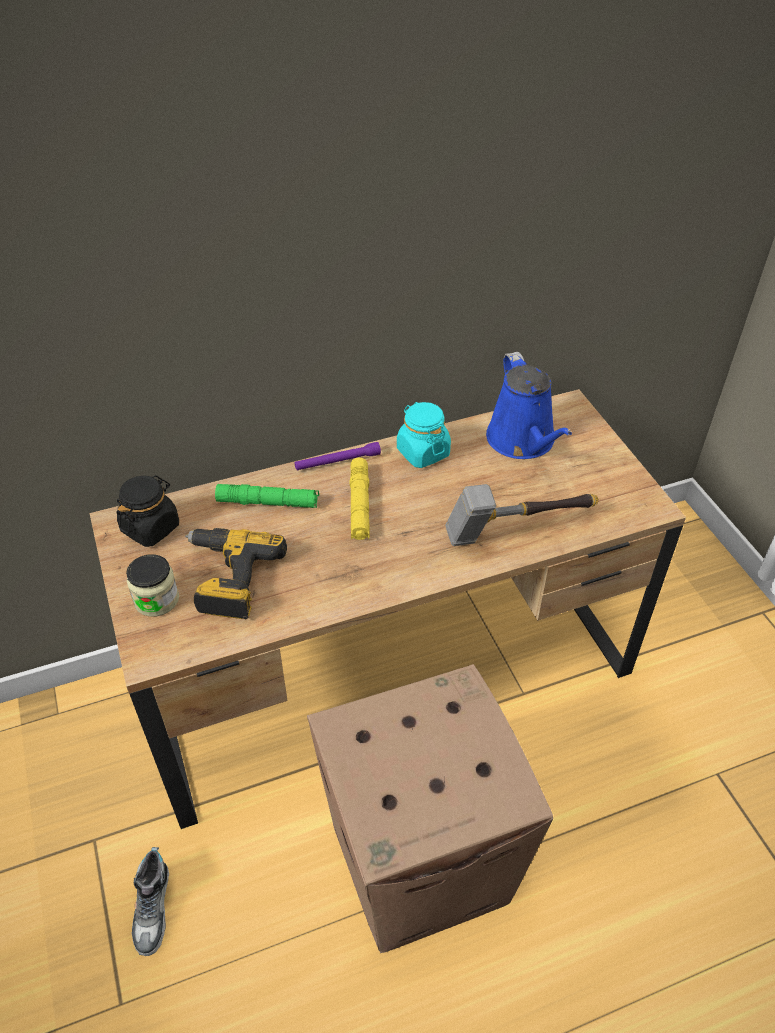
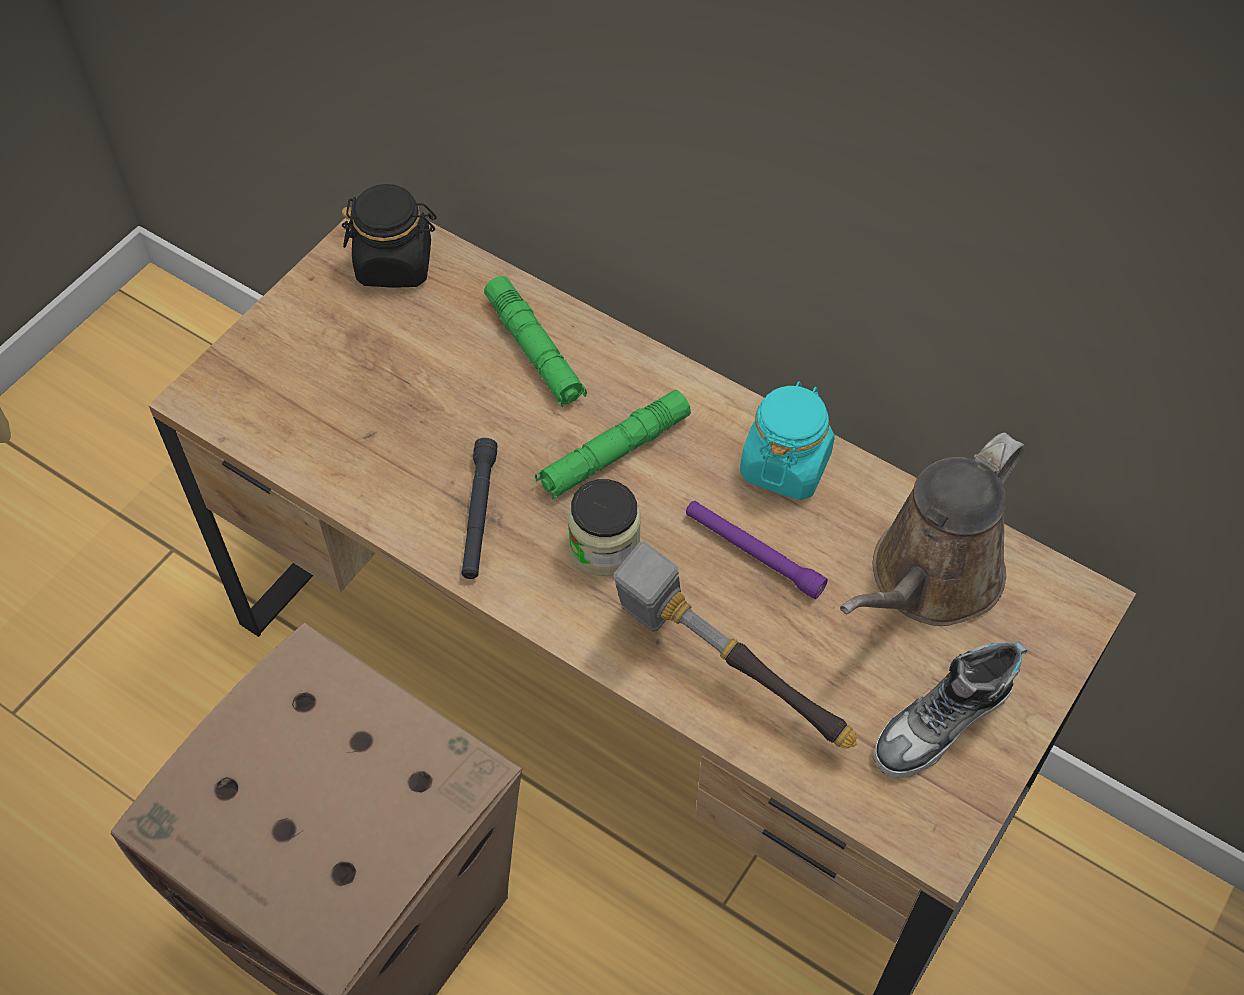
camera: 55 degrees right, 10 degrees up
(153, 909) = (131, 667): shoe -> shoe (942, 724)
(156, 599) = (289, 347): jar -> jar (604, 547)
(228, 579) = (373, 394): power drill -> none
(337, 461) = (676, 377): purple flashlight -> purple flashlight (753, 553)
(347, 574) = (479, 514): none -> black flashlight
(359, 505) = (614, 453): yellow flashlight -> green flashlight
(523, 441) = (929, 580): blue watering can -> brown watering can

